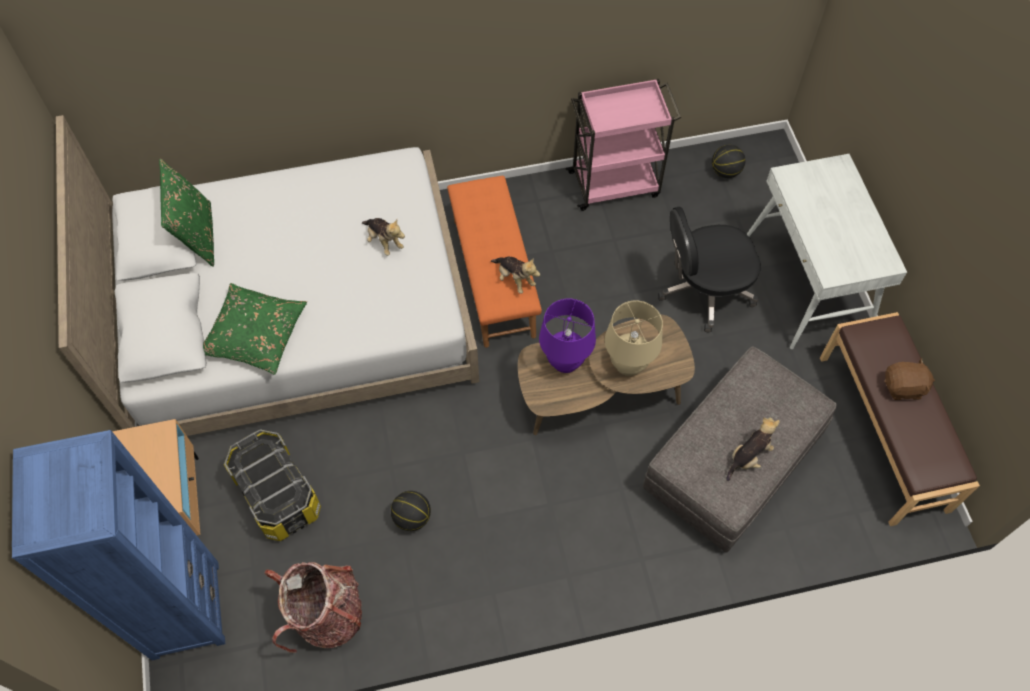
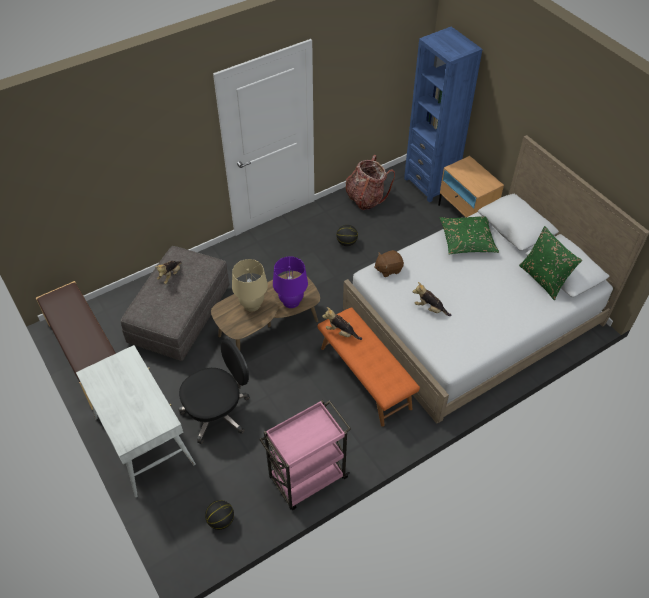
camera: 160 degrees right, 10 degrees down
(277, 494) = (420, 233): storage box -> none
(903, 387) = (78, 333): brown plush toy -> brown plush toy (388, 269)

